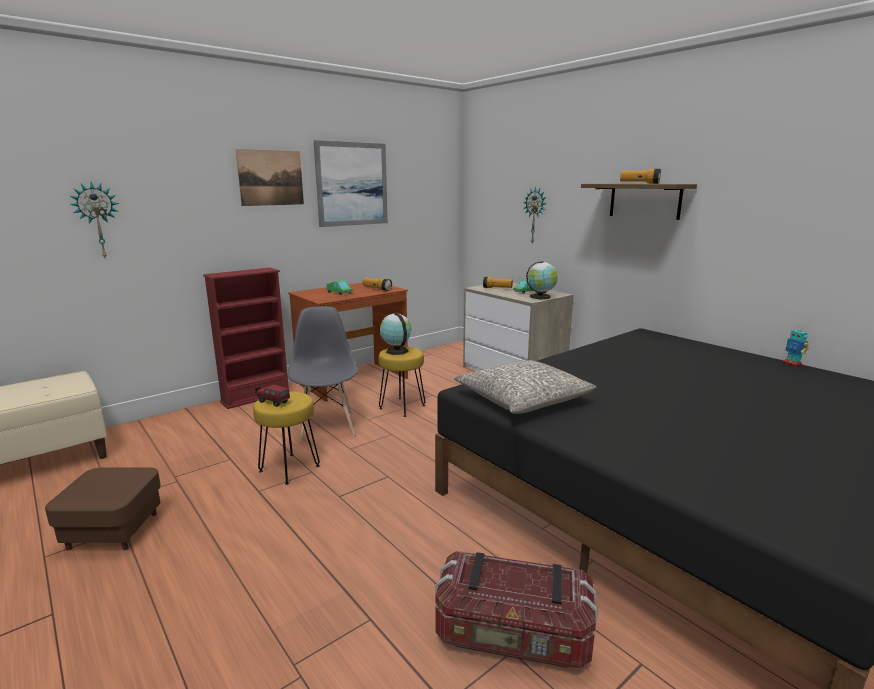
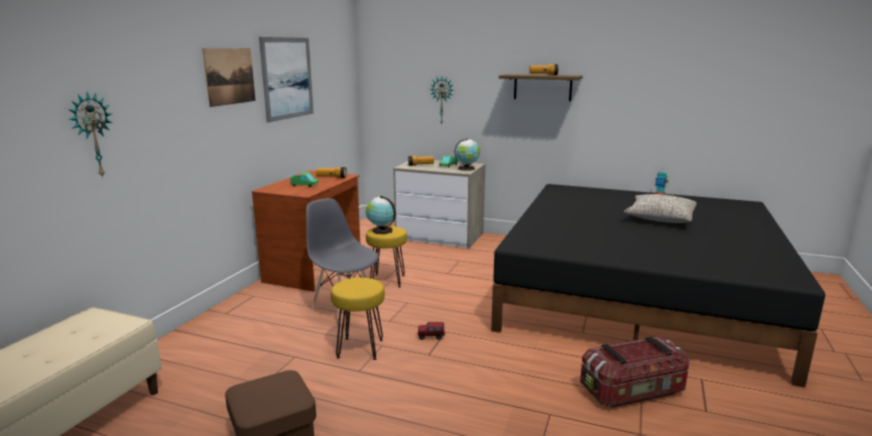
camera: 30 degrees left, 0 degrees up
(256, 397) = (237, 303): red bookcase -> none
(273, 402) = (353, 289): toy truck -> toy truck (431, 337)
(523, 399) = (557, 243): grey pillow -> grey pillow (660, 218)

